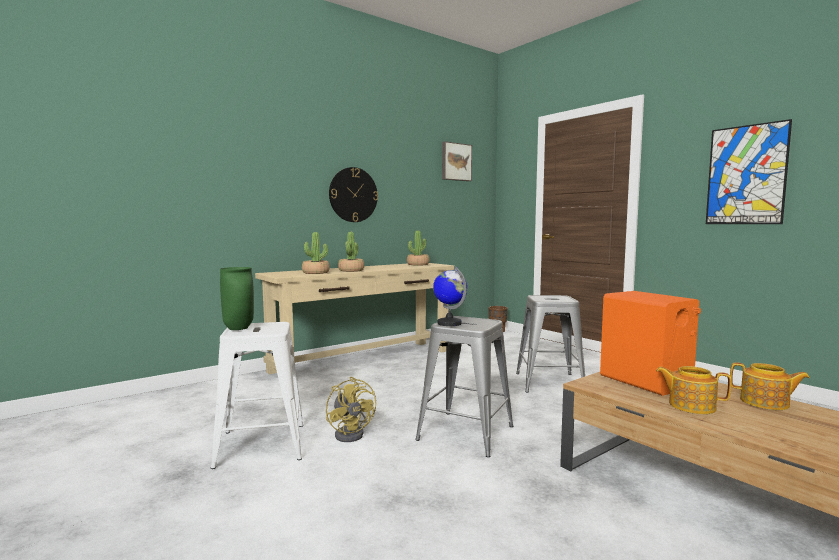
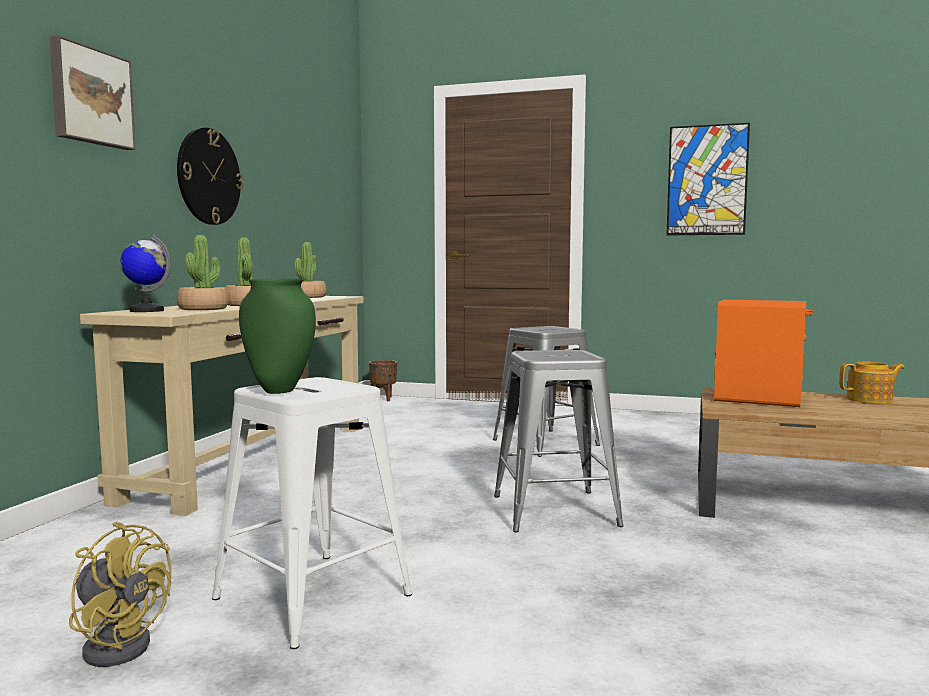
camera: 35 degrees left, 0 degrees up
(352, 433) = (420, 547): yellow fan -> yellow fan (119, 644)
(449, 323) = (544, 357): globe -> globe (147, 311)
(455, 162) = (322, 139): picture -> picture (90, 97)
(690, 406) = (836, 410): teapot -> none

